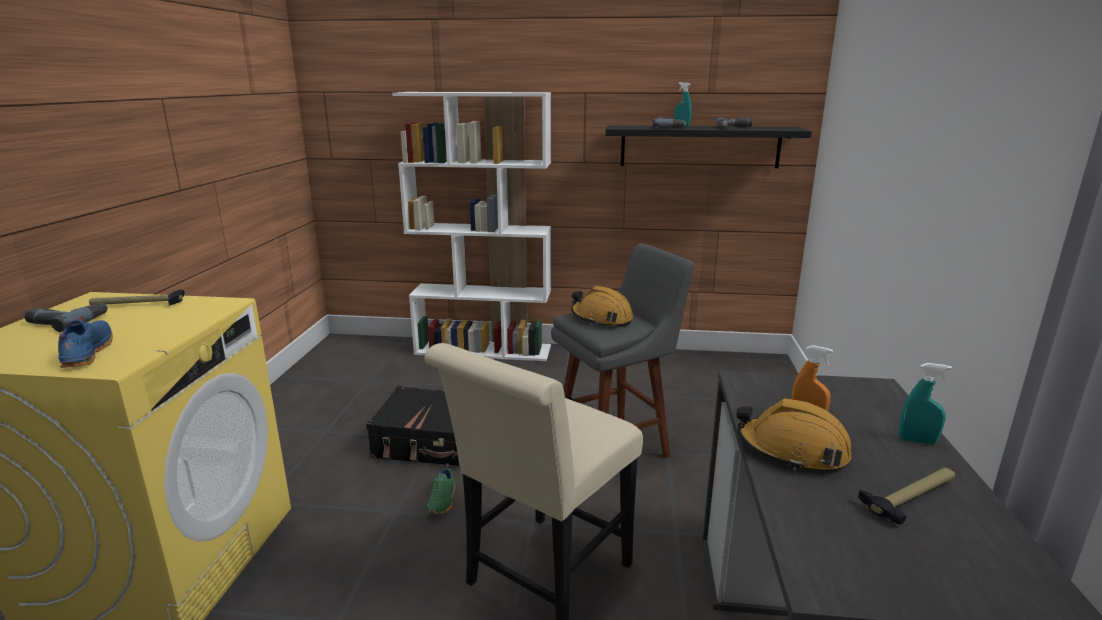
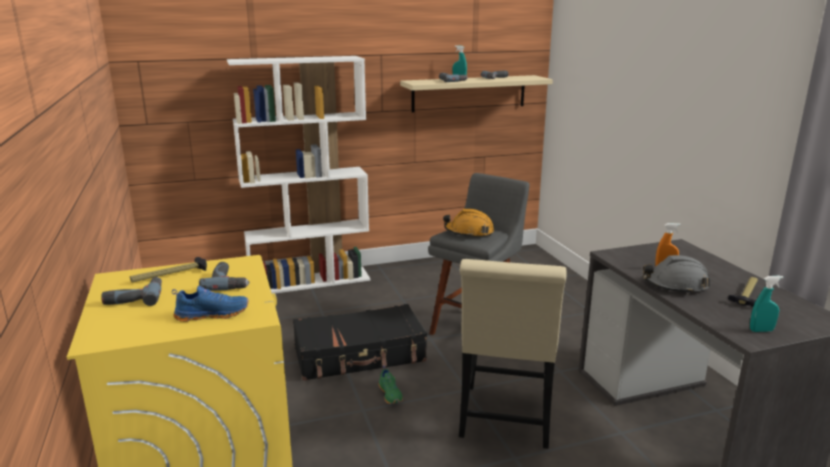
camera: 25 degrees left, 0 degrees up
(86, 353) = (212, 314): blue shoe -> blue shoe turned 120 degrees clockwise
(169, 321) = (228, 282): none -> power drill
(699, 146) = (469, 93): black shelf -> beige shelf
(792, 450) = (675, 285): orange hard hat -> grey hard hat
(917, 441) = (723, 268): turquoise spray bottle -> turquoise spray bottle (761, 330)

